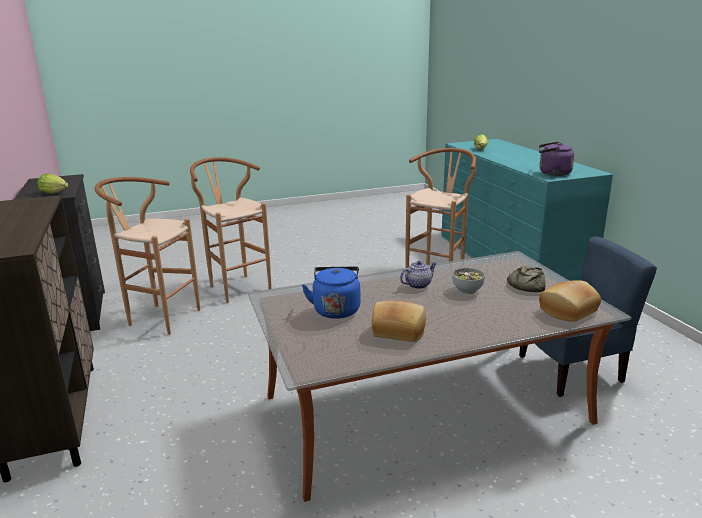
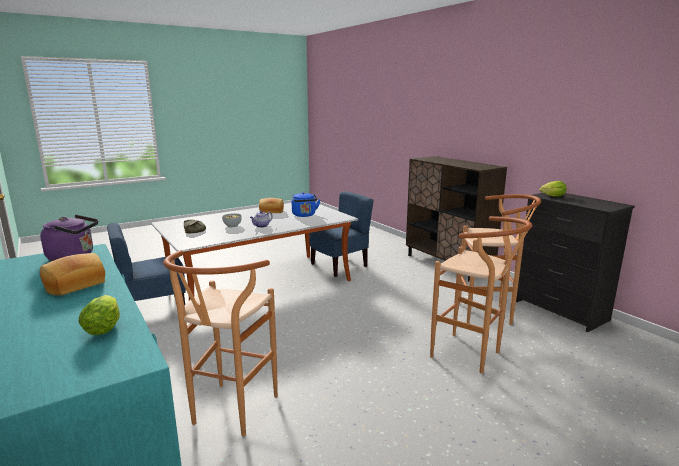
camera: 165 degrees right, 5 degrees down
(257, 445) = (339, 266): none -> blue chair
(569, 311) = (182, 221): bread -> bread (74, 284)

